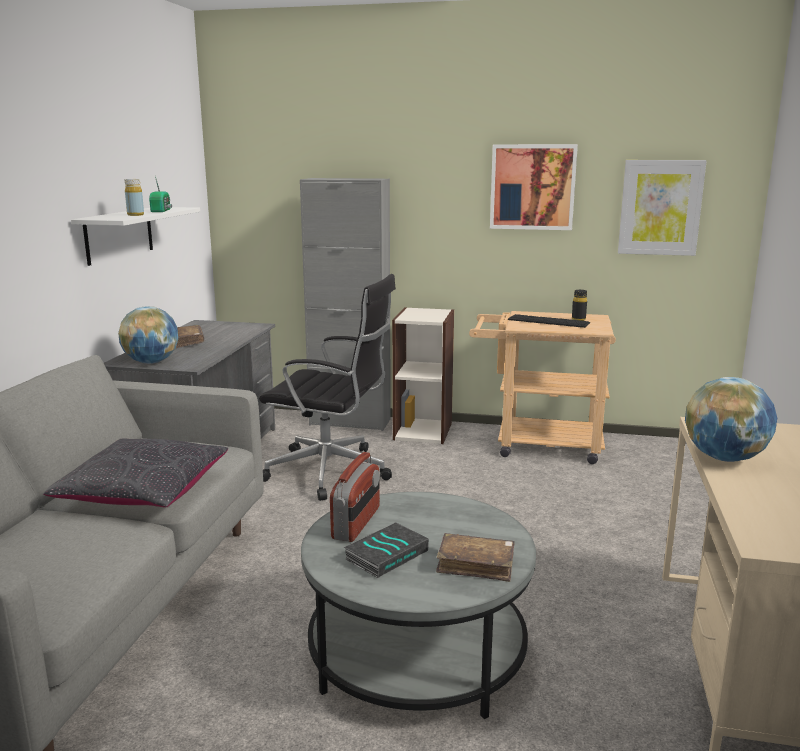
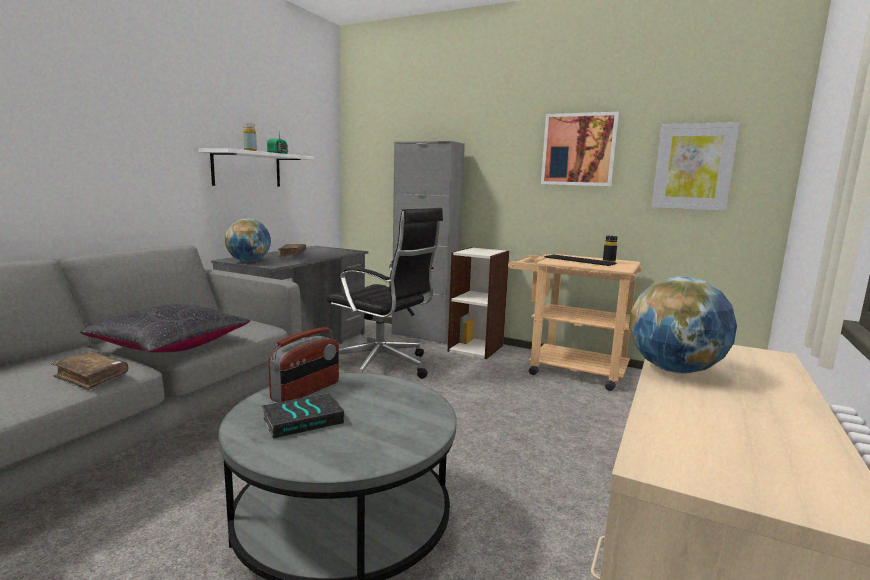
camera: 15 degrees right, 5 degrees down
(476, 565) = (376, 443): brown book -> brown book (91, 377)

